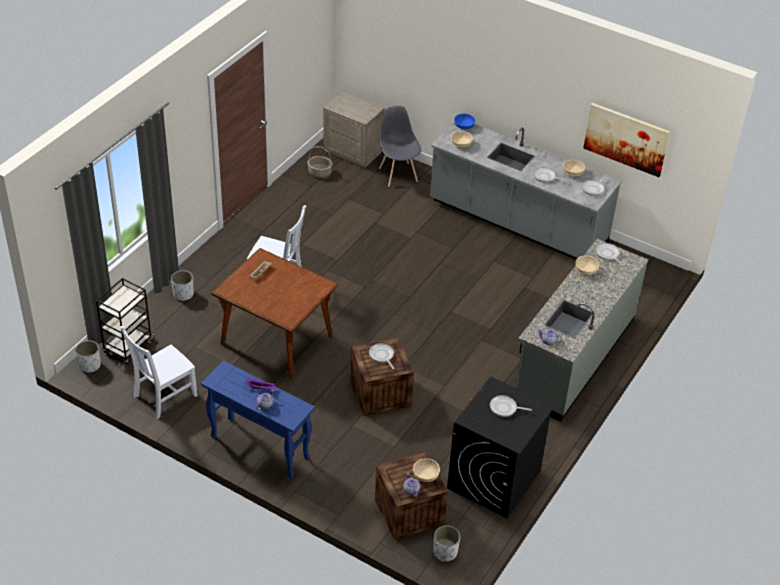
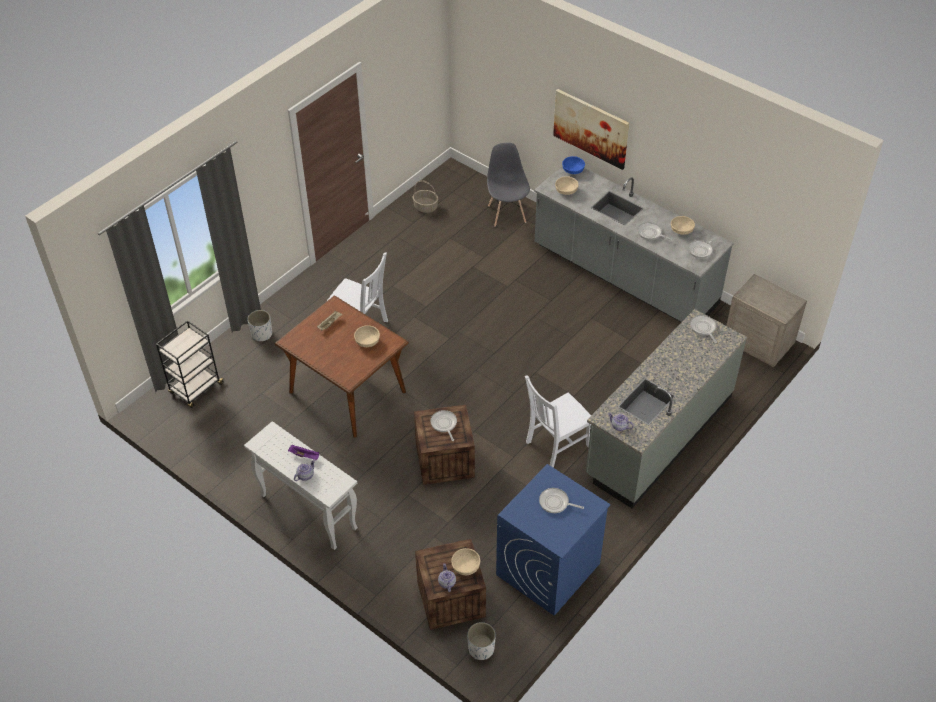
camera: 10 degrees right, 5 degrees up
(89, 365) = (153, 406): white planter -> none
(163, 396) = (221, 446): white chair -> white chair (556, 445)
(259, 447) = (307, 511): blue console table -> white console table
(353, 151) = (465, 185): beige nightstand -> beige nightstand (759, 342)
(494, 480) = (548, 570): black washing machine -> blue washing machine
(585, 270) = (675, 345): beige bowl -> beige bowl (367, 341)
(626, 139) = (739, 199): picture -> picture (591, 128)

